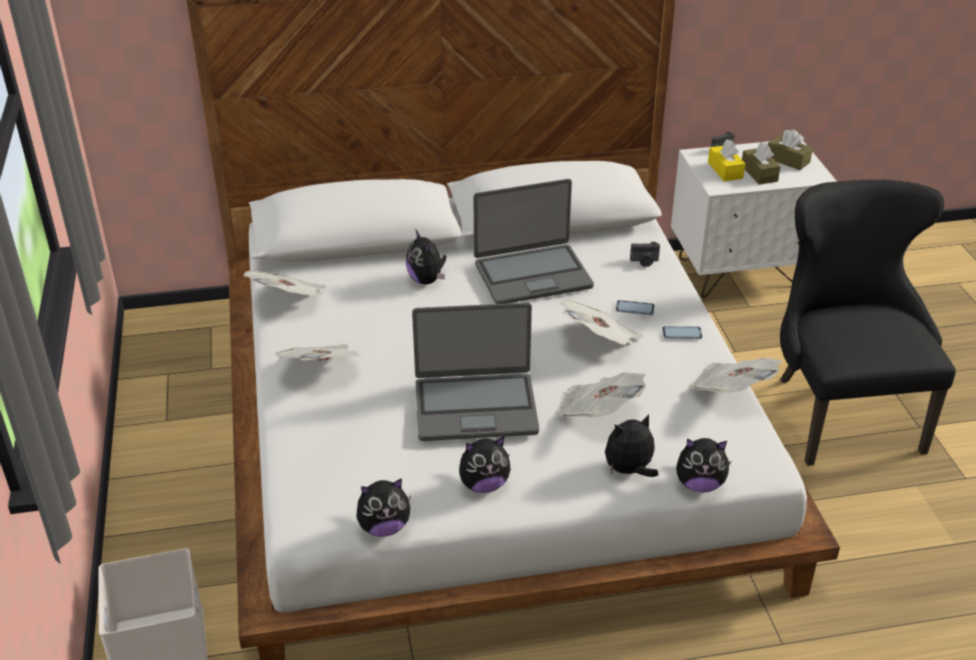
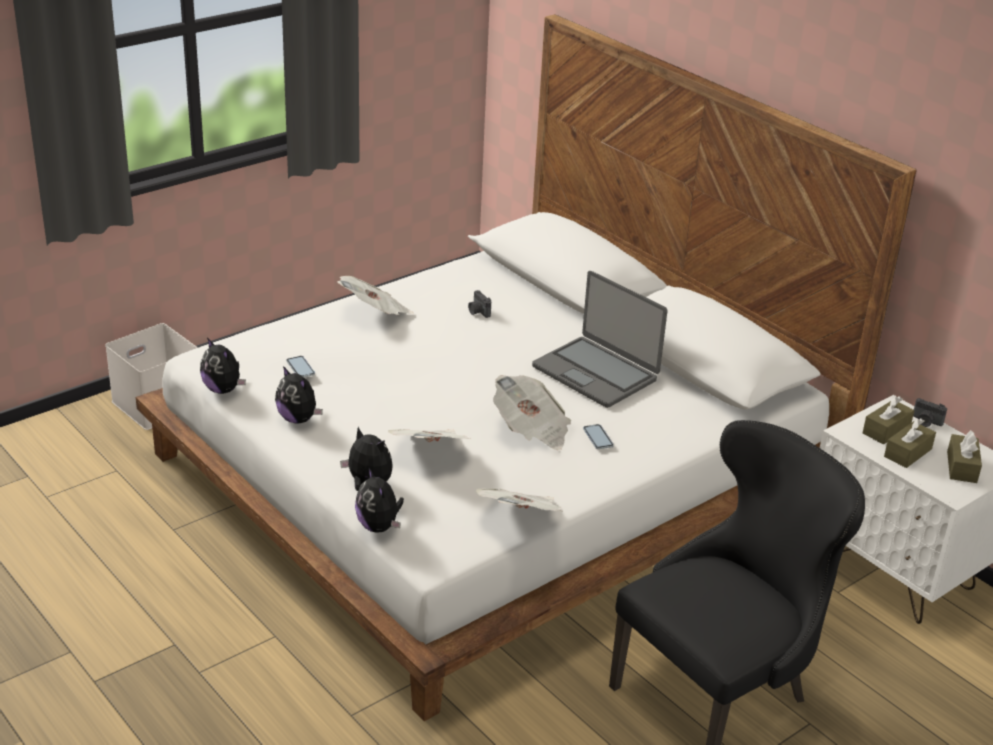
camera: 60 degrees right, 5 degrees down
(289, 300) = (449, 276): newspaper -> none
(427, 280) = (536, 326): plush toy -> none
(475, 407) = (384, 389): laptop -> none
(644, 262) = (682, 427): camera -> camera (478, 312)
(682, 333) = (585, 472): phone -> phone (300, 368)
(725, 170) = (886, 430): yellow tissue box -> brown tissue box

